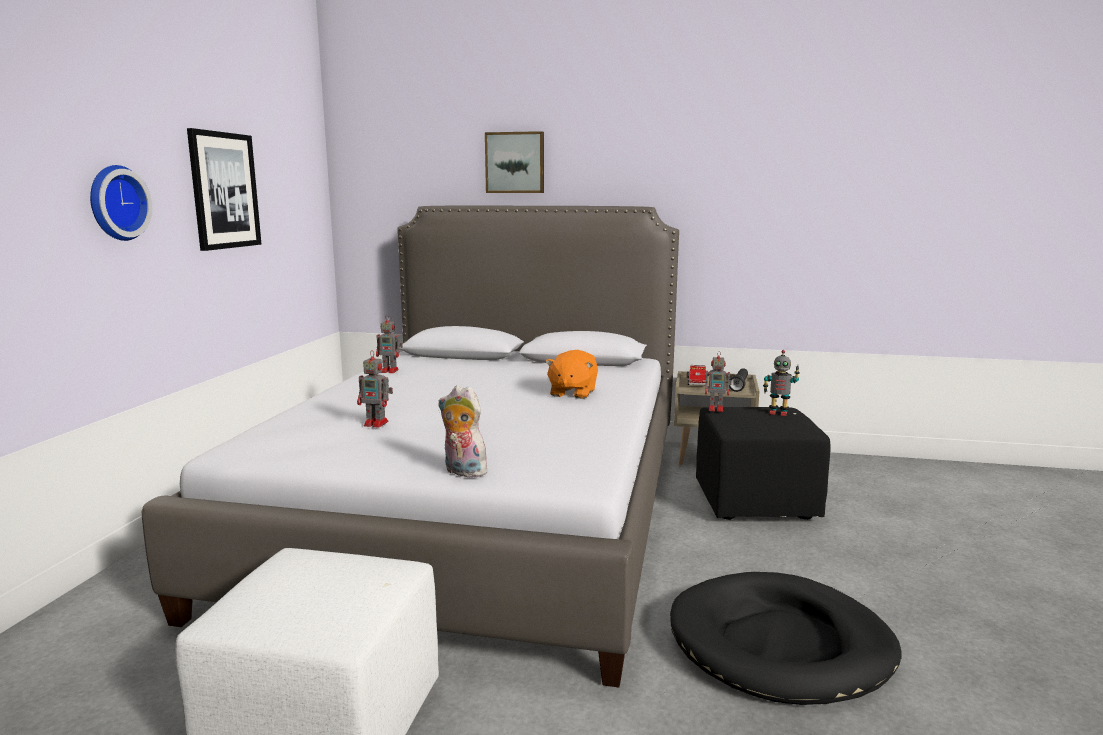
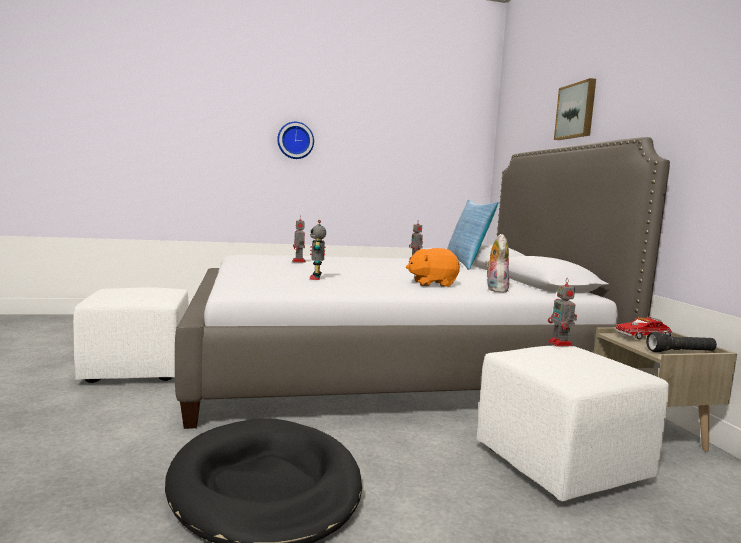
camera: 65 degrees right, 5 degrees down
(224, 190) = (379, 140): picture -> none
(448, 359) = (467, 265): none -> pillow
(462, 472) = (234, 275): plush toy -> plush toy (495, 289)
(756, 502) = (563, 465): black ottoman -> white ottoman
(778, 413) = (600, 366): toy robot -> toy robot (316, 278)

